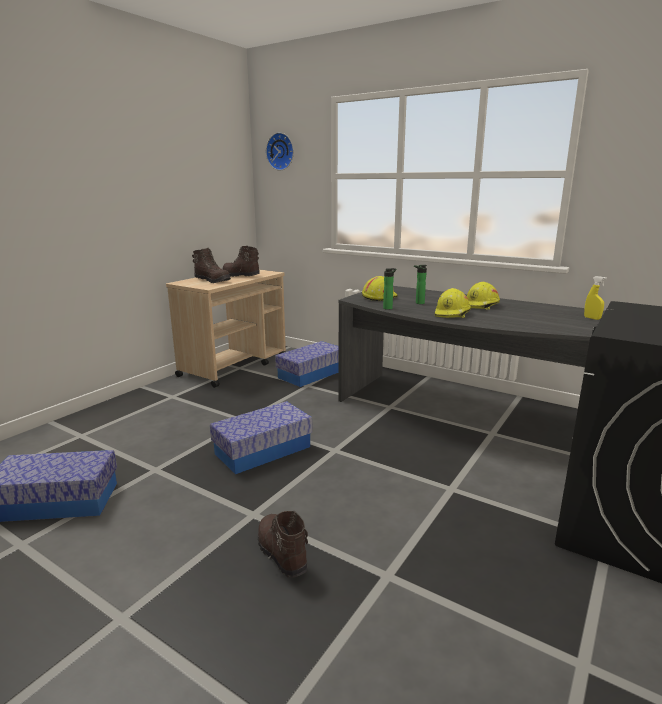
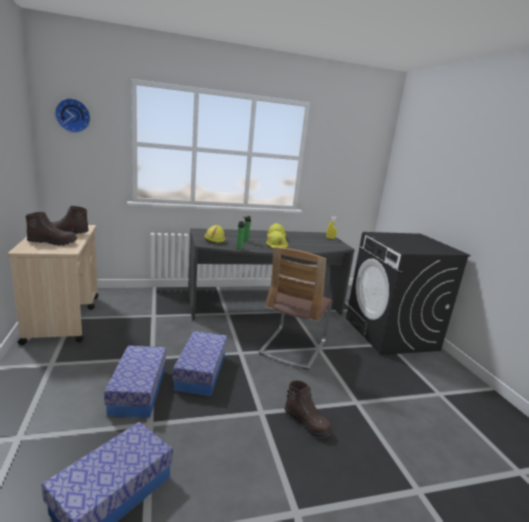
camera: 50 degrees left, 0 degrees up
(281, 553) = (307, 422): brown boot -> brown boot turned 150 degrees counterclockwise
(311, 374) = (142, 306): storage box -> storage box (138, 391)
(413, 472) = (293, 347): none -> chair

